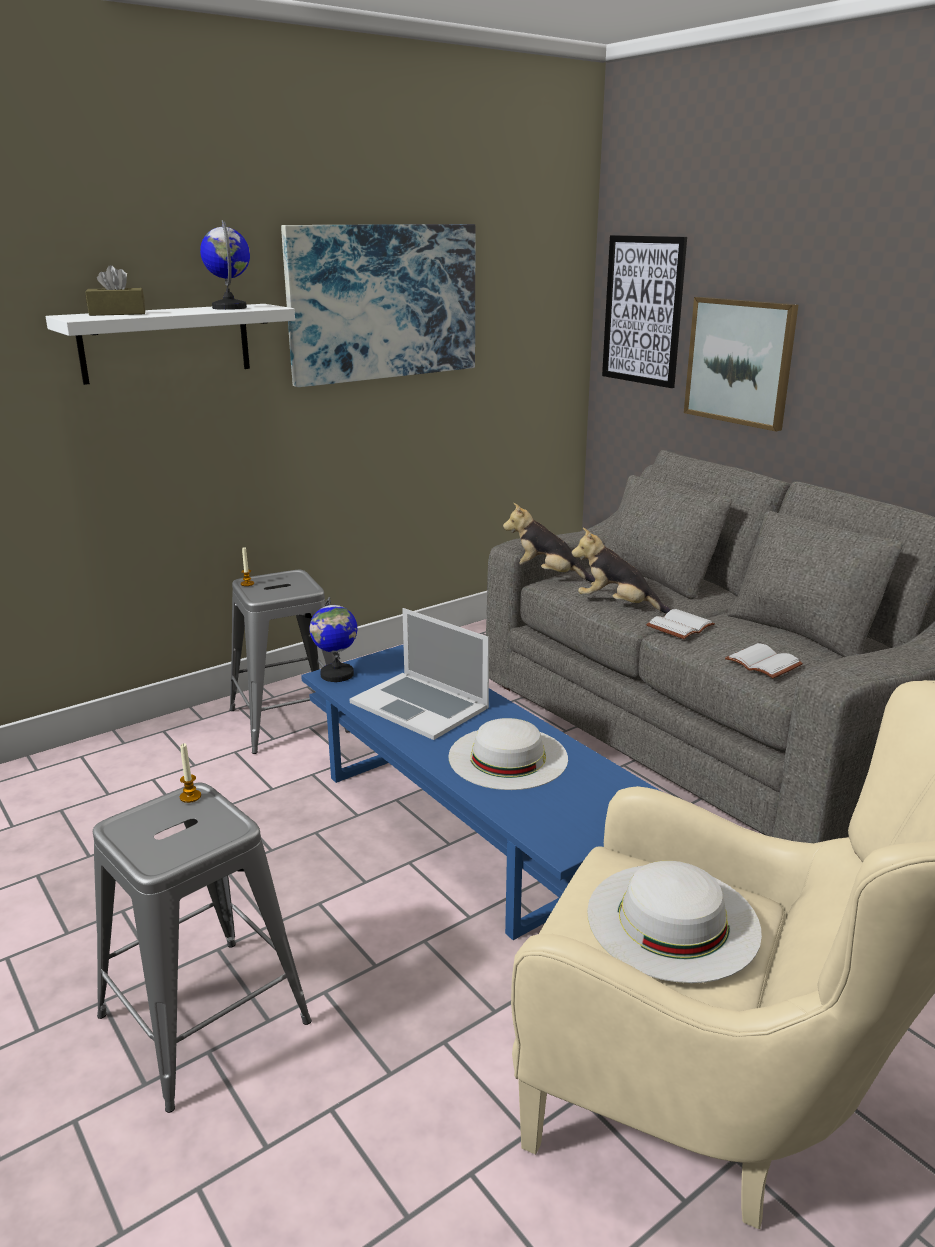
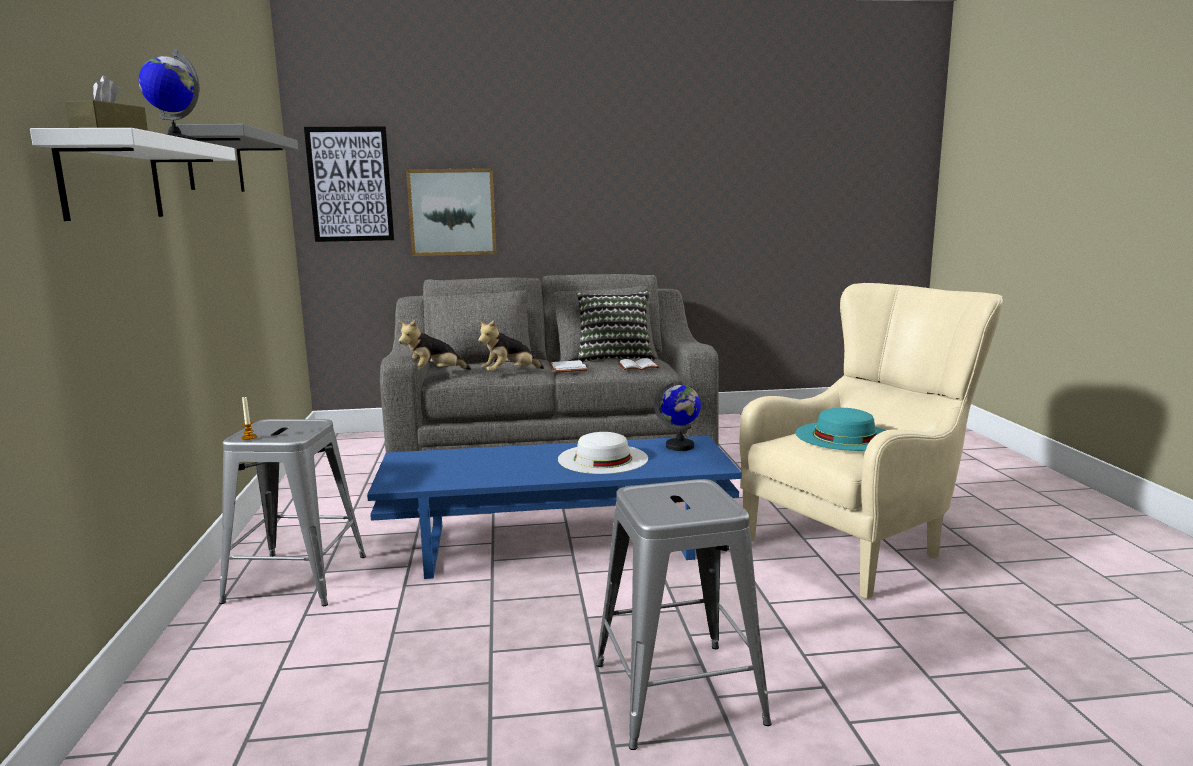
camera: 60 degrees left, 10 degrees down
(190, 796) = (640, 492): candle -> none
(336, 674) = (394, 482): globe -> globe (680, 446)
(383, 302) = (215, 162): picture -> grey shelf
(420, 705) = (493, 467): laptop -> none
(673, 920) = (844, 436): white hat -> turquoise hat
(786, 636) = (614, 358): none -> pillow

